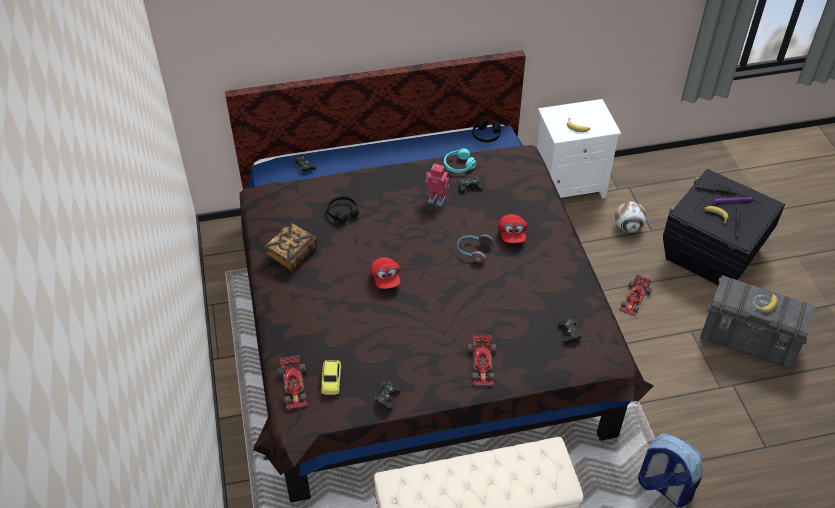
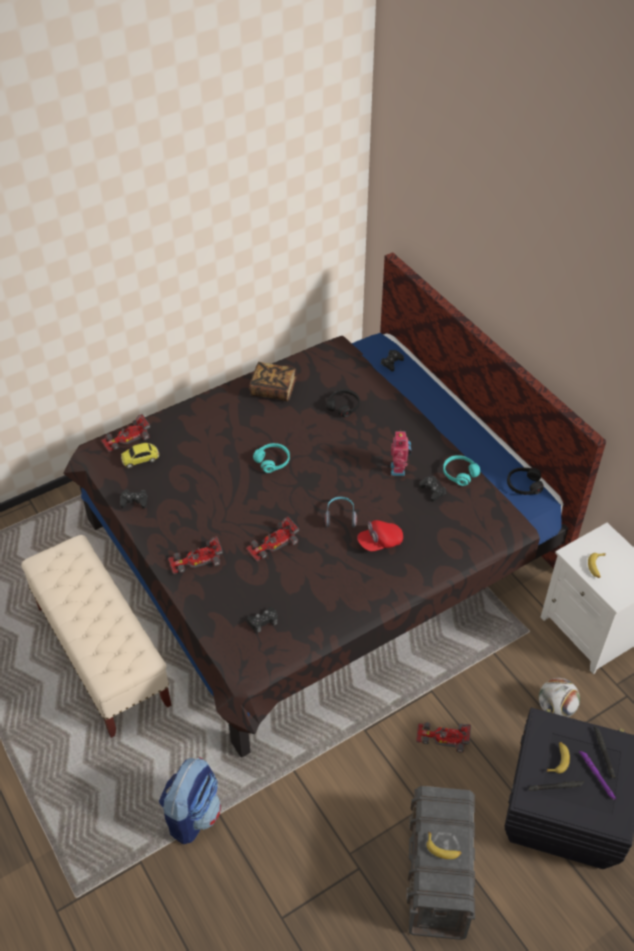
camera: 70 degrees right, 0 degrees up
(385, 279) = (272, 461): red cap -> turquoise headphones
(485, 304) = (273, 543): none -> toy car

